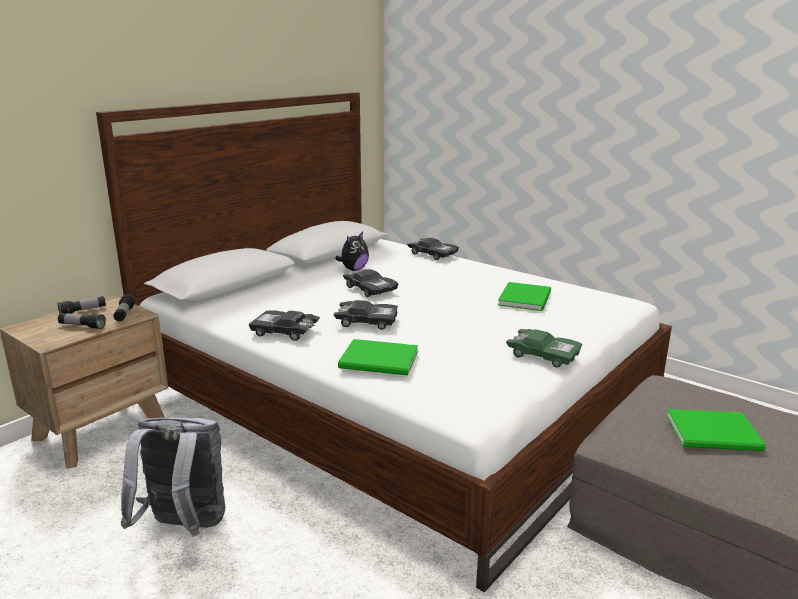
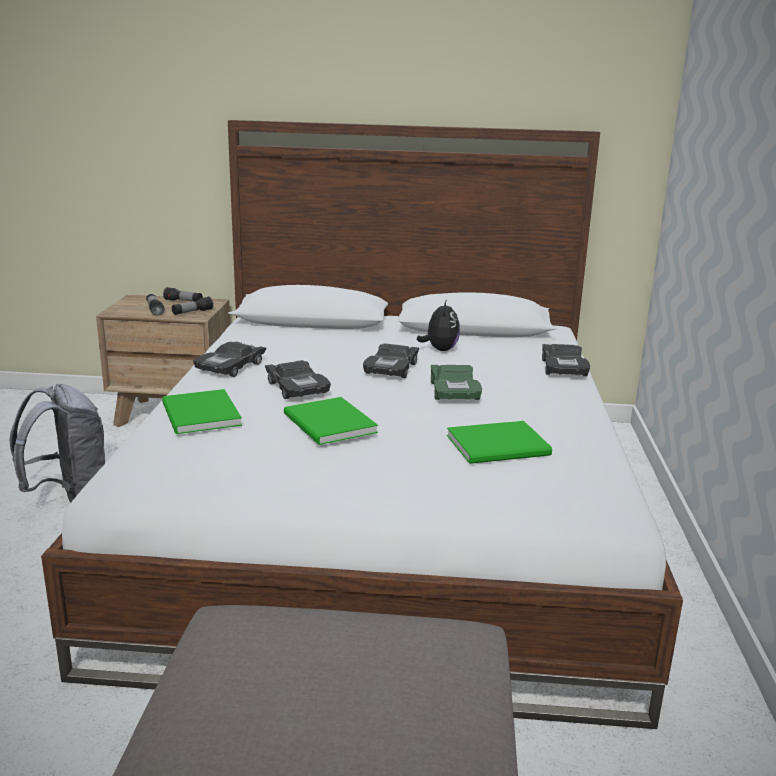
camera: 55 degrees right, 0 degrees up
(285, 331) = (231, 367): black toy car -> black toy car turned 135 degrees counterclockwise
(353, 269) = (440, 349): plush toy -> plush toy turned 90 degrees counterclockwise
(543, 355) = (319, 491): green toy car -> green toy car (454, 391)
(716, 434) = (304, 699): green book -> green book (329, 425)

